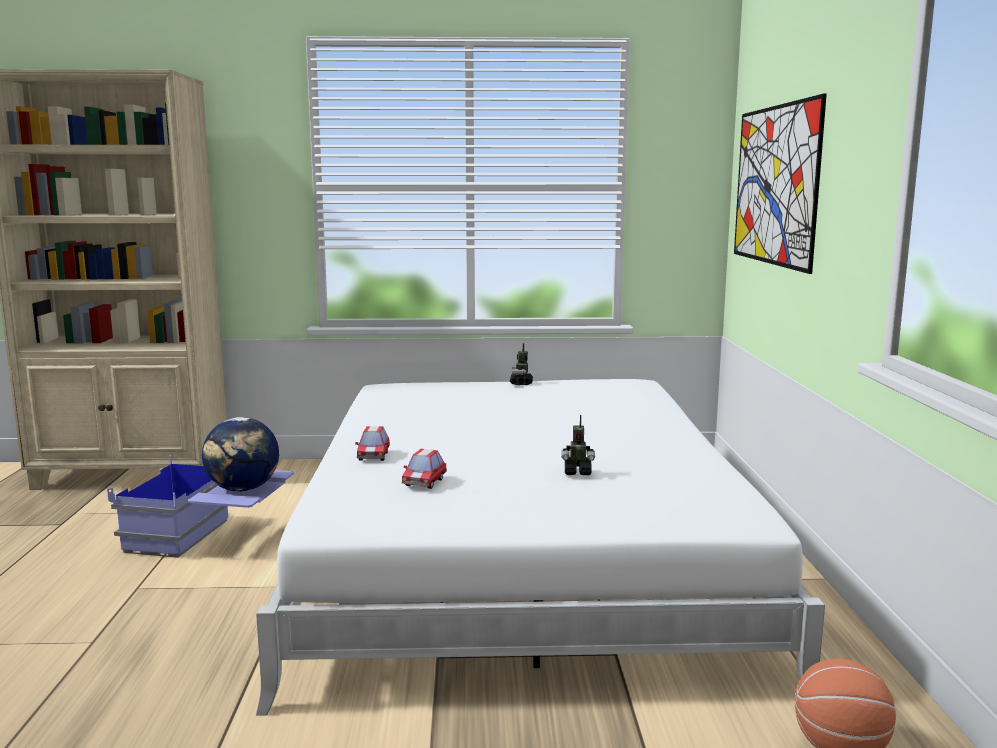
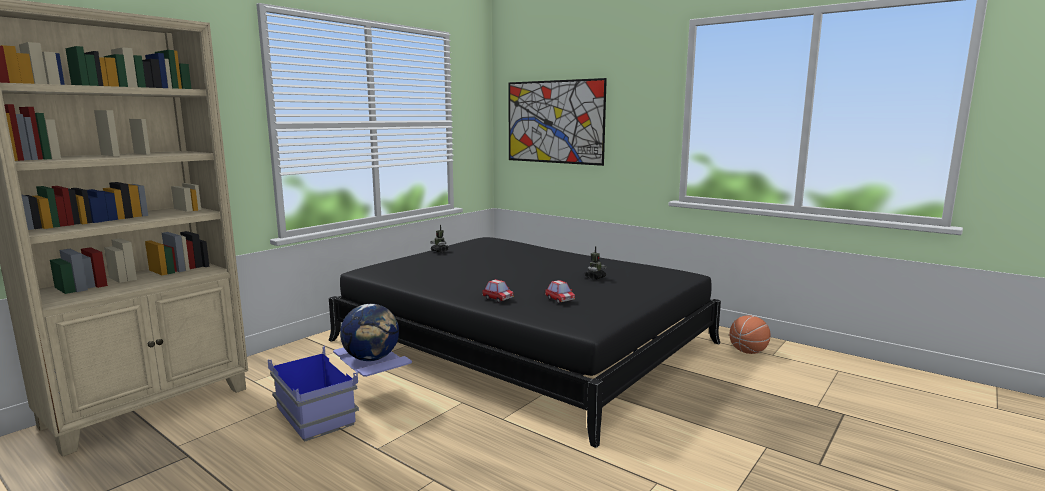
camera: 50 degrees left, 0 degrees up
(520, 552) = (523, 342): white bed -> black bed

